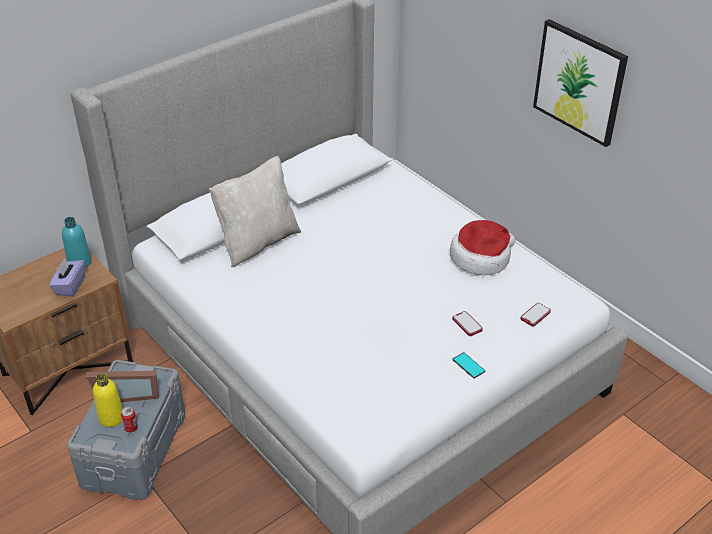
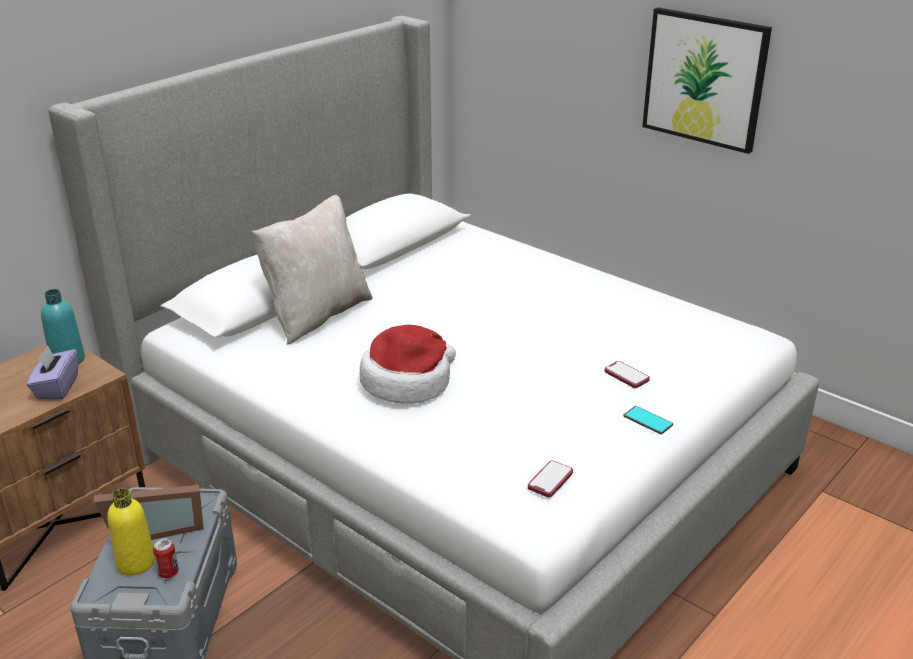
camera: 10 degrees left, 10 degrees down
(481, 257) = (615, 305): hat -> hat (408, 382)
(535, 315) = (710, 357): phone -> phone (550, 480)

